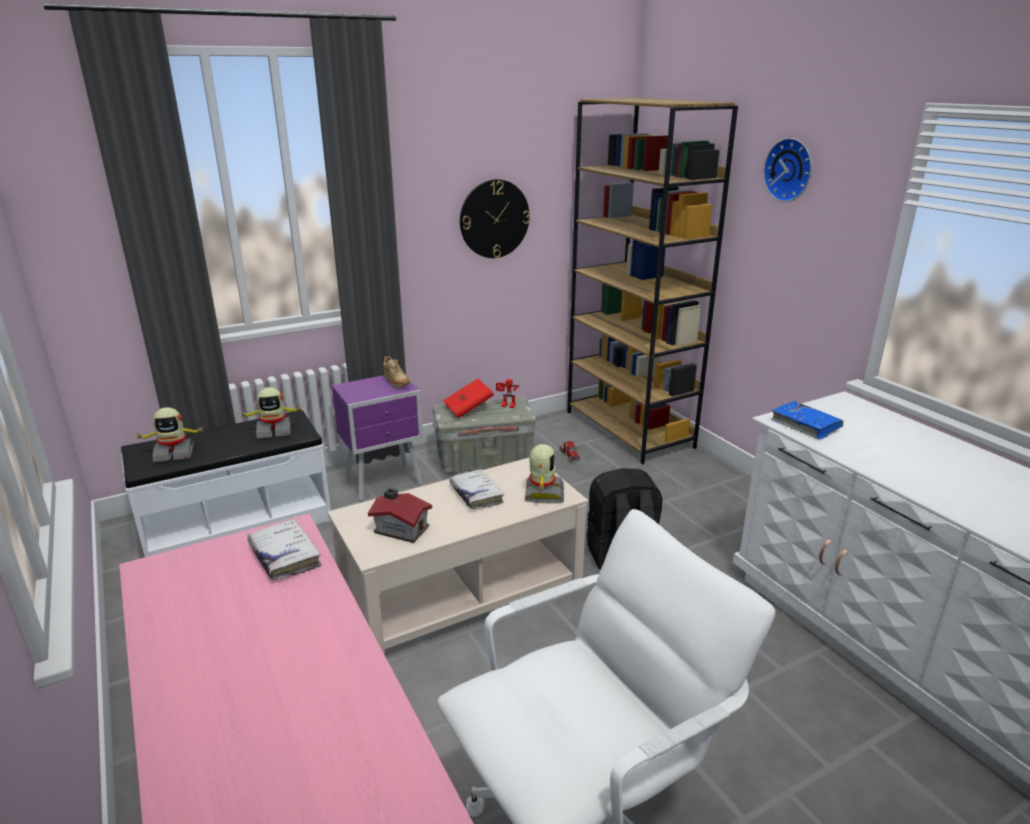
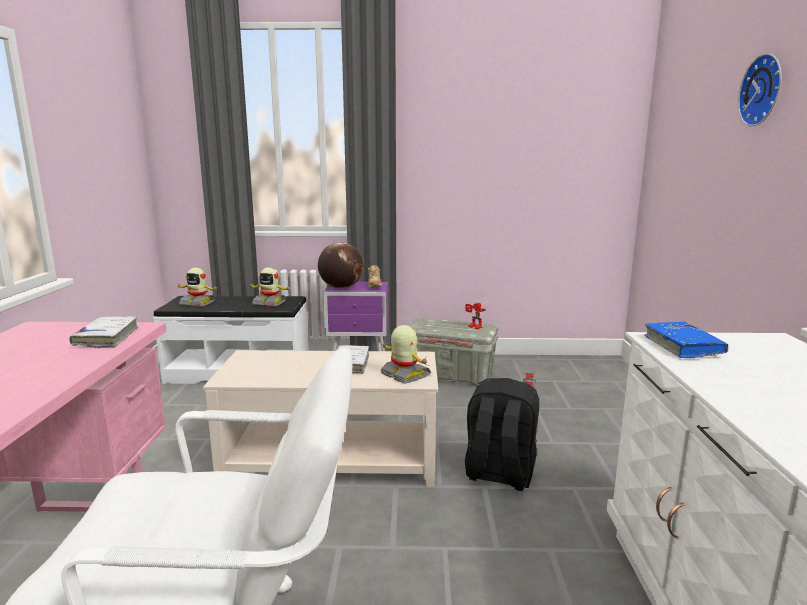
camera: 30 degrees right, 10 degrees down
(360, 393) = (341, 288): none -> globe
(401, 528) = (266, 370): toy house -> none
(468, 408) = (440, 323): red book -> none
(494, 219) = (493, 166): wall clock -> none
(543, 493) = (404, 375): toy robot -> toy robot turned 75 degrees counterclockwise
(630, 429) = (608, 381): brown bookcase -> none

